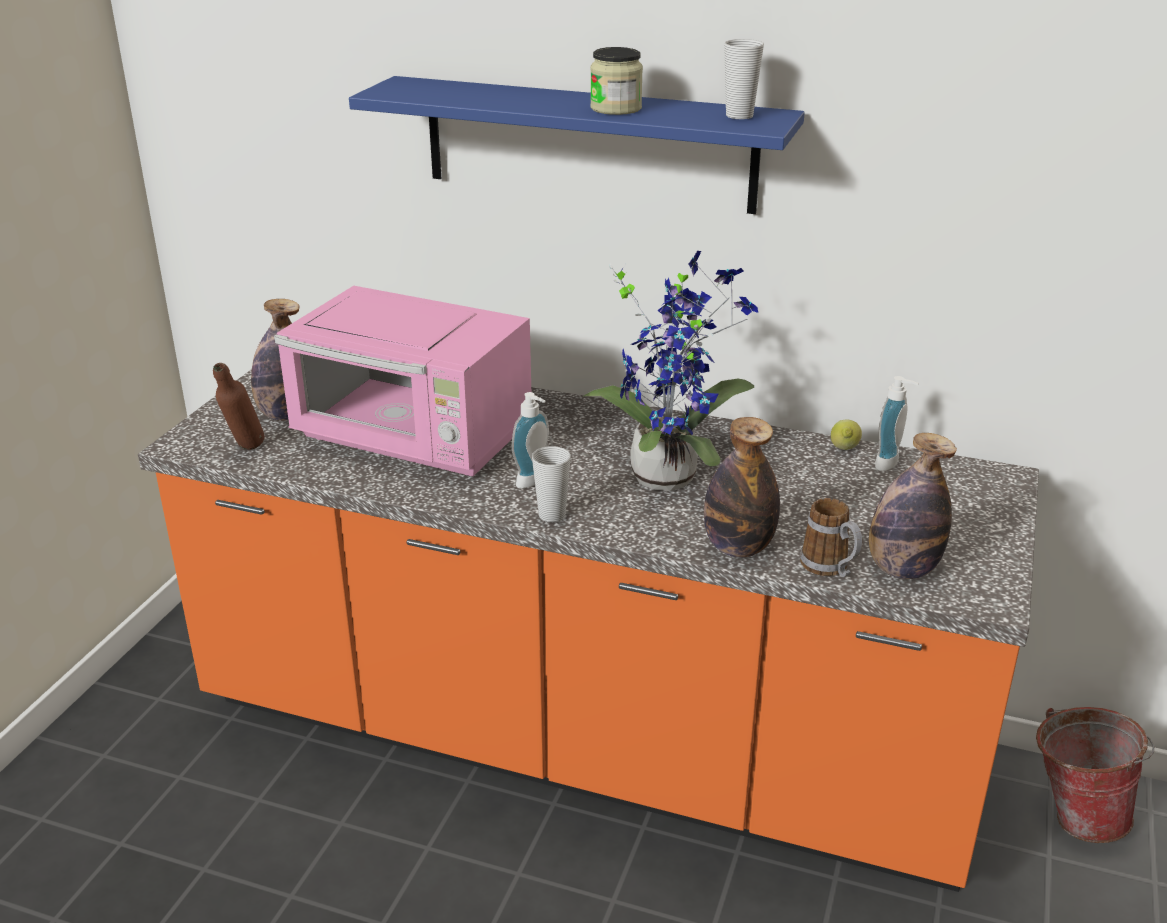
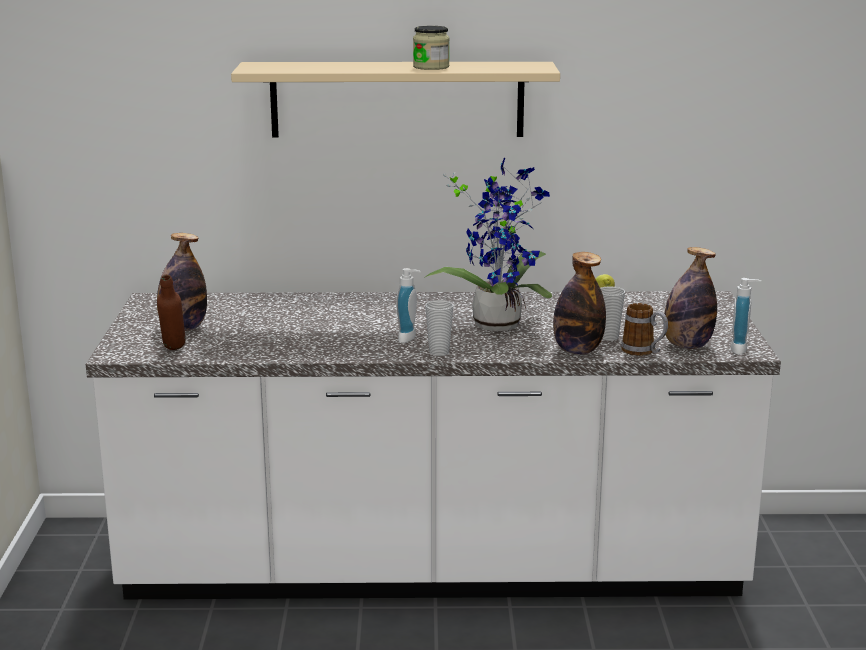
camera: 20 degrees left, 10 degrees down
(414, 439) = (298, 329): pink microwave -> none
(583, 739) = (433, 567): orange counter -> white counter
(588, 144) = (397, 99): blue shelf -> beige shelf
(739, 116) = (517, 65): cup -> cup (609, 337)
(891, 464) = (639, 300): soap dispenser -> soap dispenser (742, 349)
(1074, 815) = (790, 542): bucket -> none

